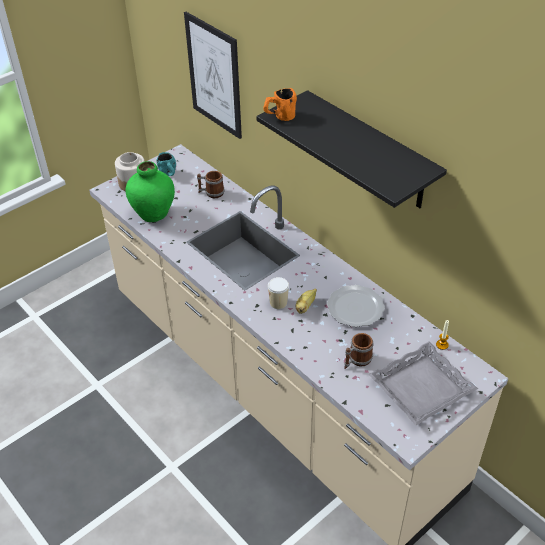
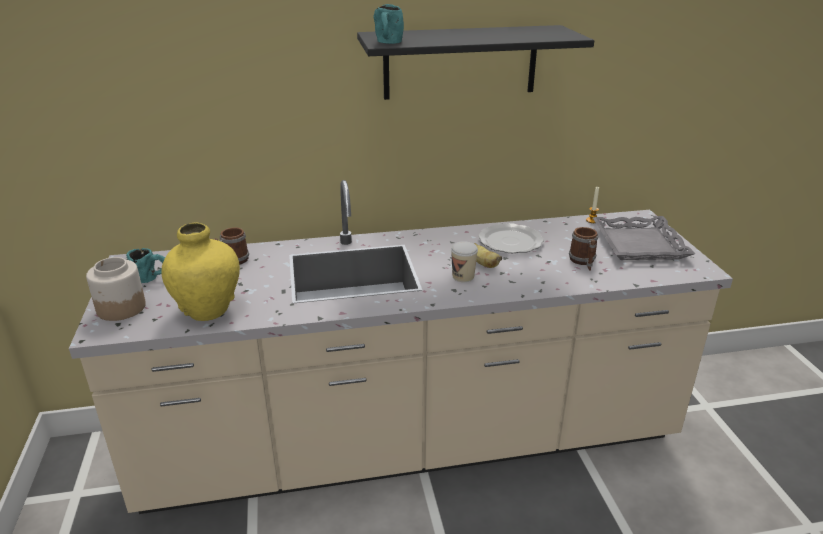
camera: 60 degrees left, 15 degrees down
(154, 214) = (208, 310): green vase -> yellow vase
(214, 76) = (172, 103): picture -> none
(279, 117) = (388, 43): orange mug -> turquoise mug

